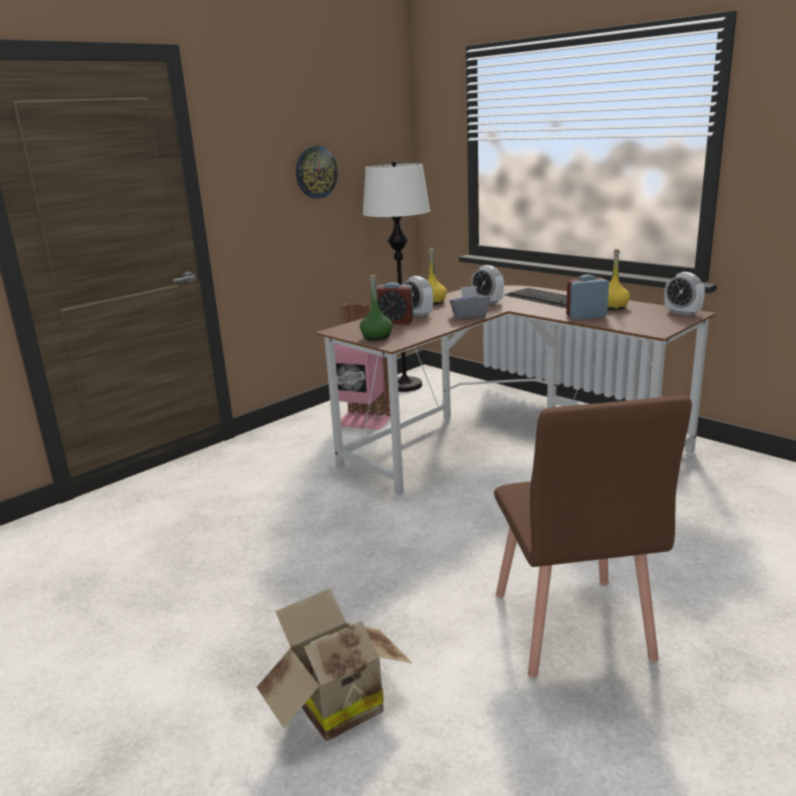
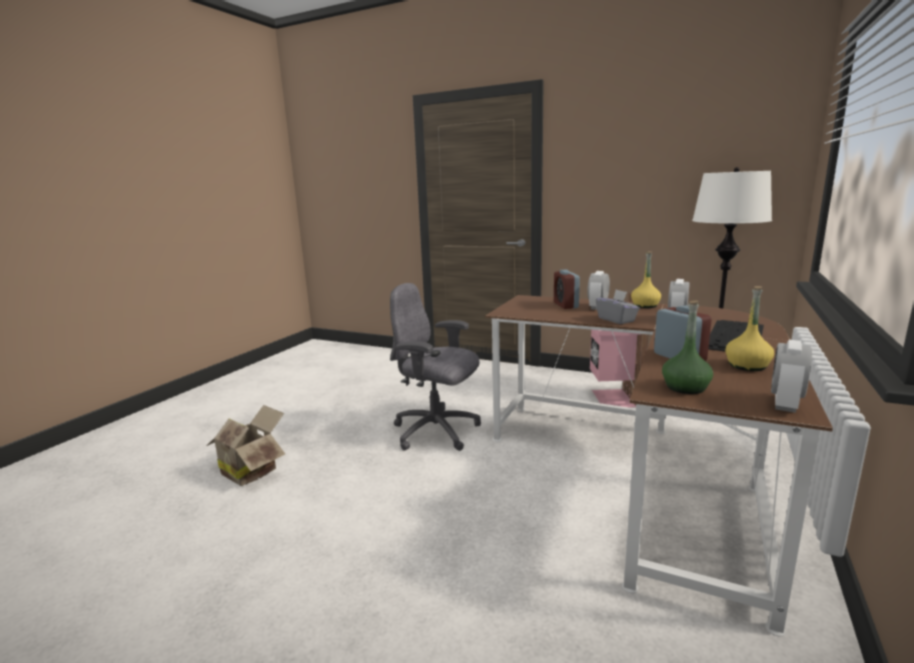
camera: 70 degrees right, 5 degrees down
(315, 172) = (657, 175): wall clock -> none
(349, 529) = (437, 432): none -> grey office chair
(376, 337) = (517, 307): green bottle -> green bottle (685, 387)
(570, 626) = (331, 554): brown chair -> none

